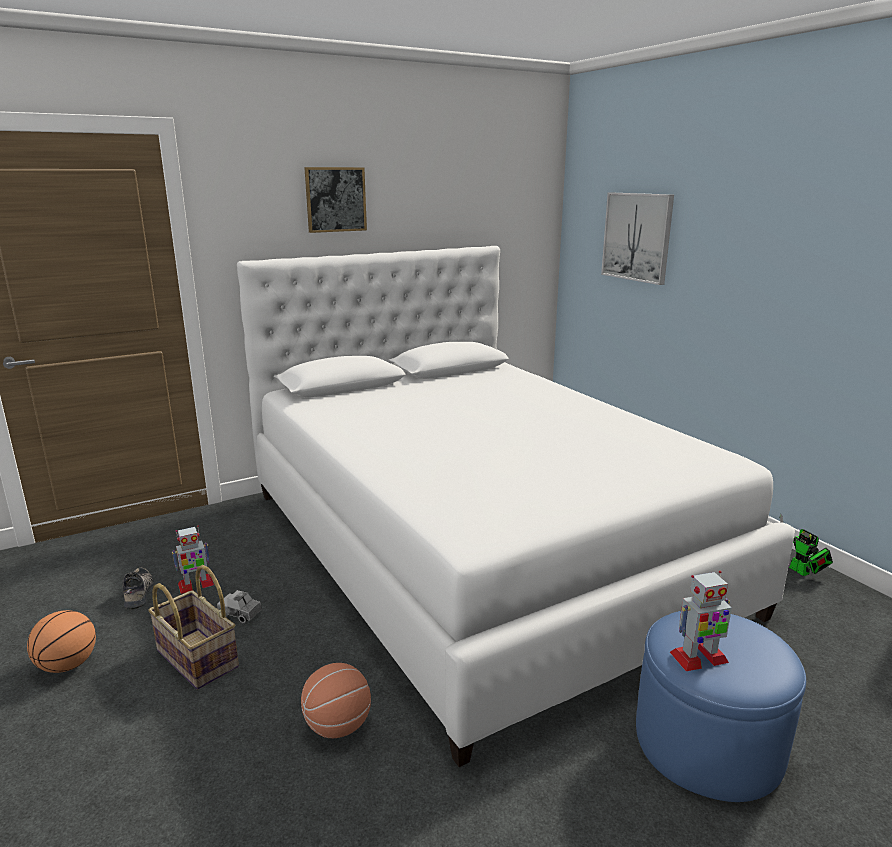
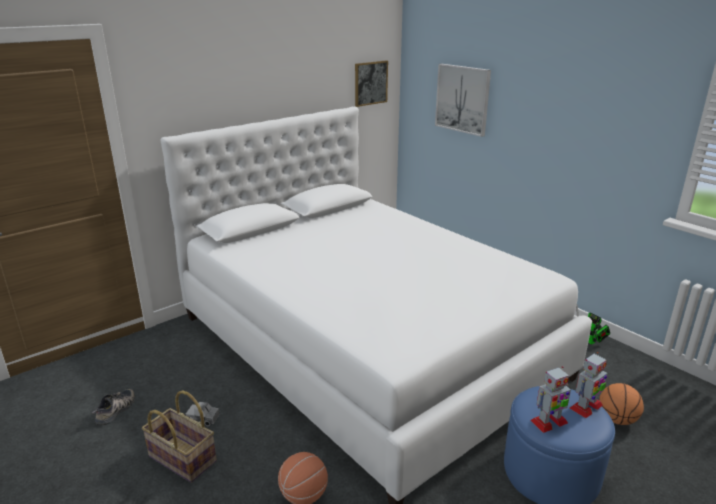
camera: 10 degrees left, 5 degrees up
(68, 665) = (81, 477): basketball -> basketball (617, 419)
(139, 592) = (116, 410): shoe -> shoe turned 45 degrees clockwise
(195, 584) = (159, 399): toy robot -> toy robot (586, 407)
(335, 199) = (232, 79): picture -> picture (370, 83)

